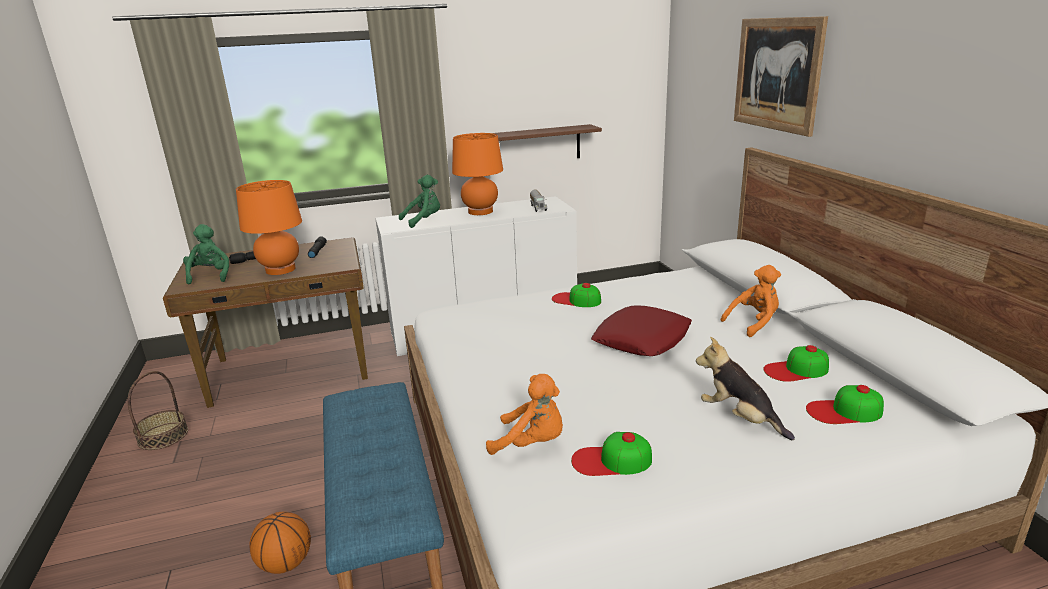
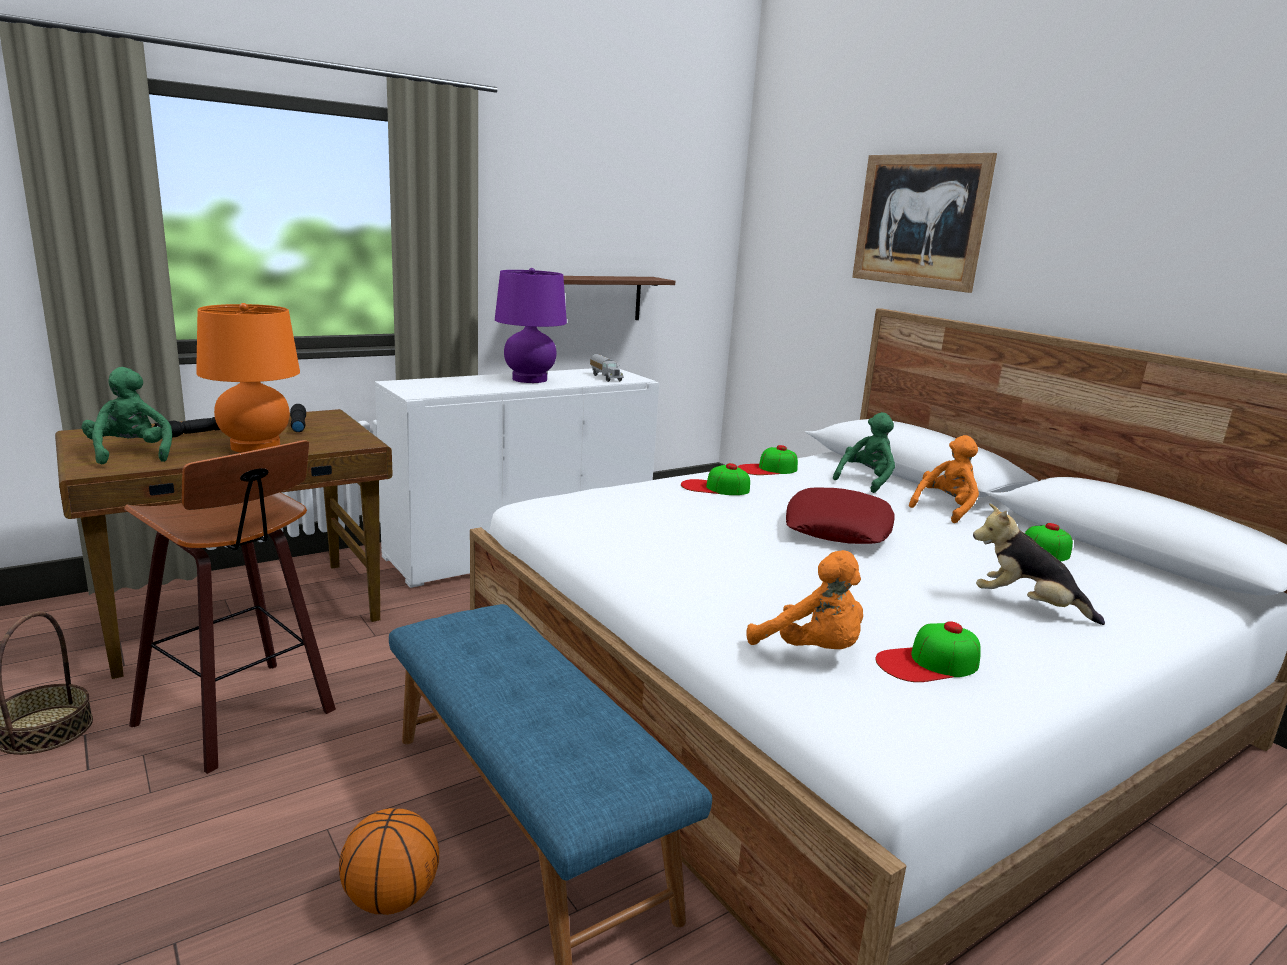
camera: 20 degrees left, 5 degrees down
(262, 438) = (244, 717): none -> stool
(424, 220) = (456, 386): green plush toy -> green plush toy (866, 481)
(480, 211) = (529, 379): orange table lamp -> purple table lamp
(532, 443) = (812, 651): orange plush toy -> orange plush toy turned 45 degrees clockwise
(844, 411) = (1125, 592): cap -> cap (767, 469)

